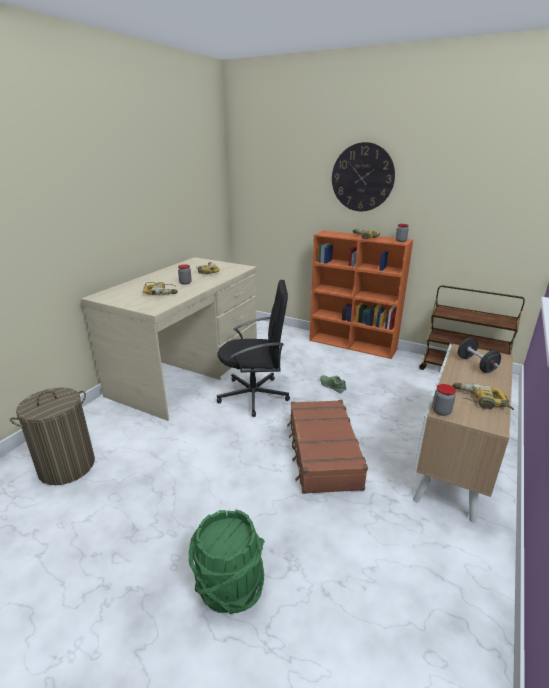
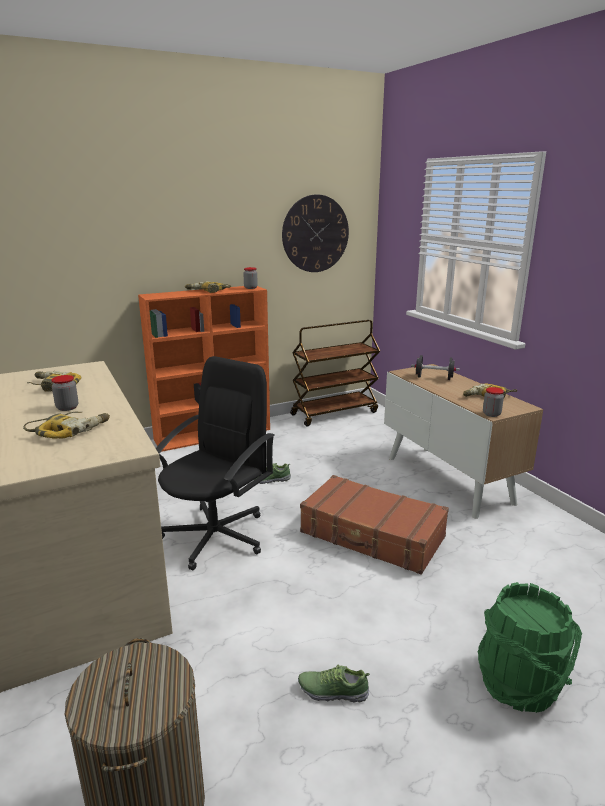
camera: 55 degrees left, 5 degrees down
(165, 494) = (333, 690): none -> shoe
(362, 177) = (181, 217): wall clock -> wall clock (315, 234)

